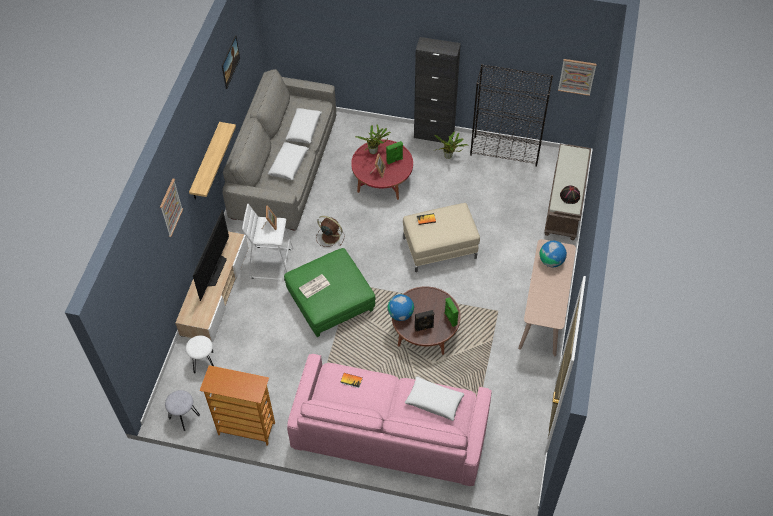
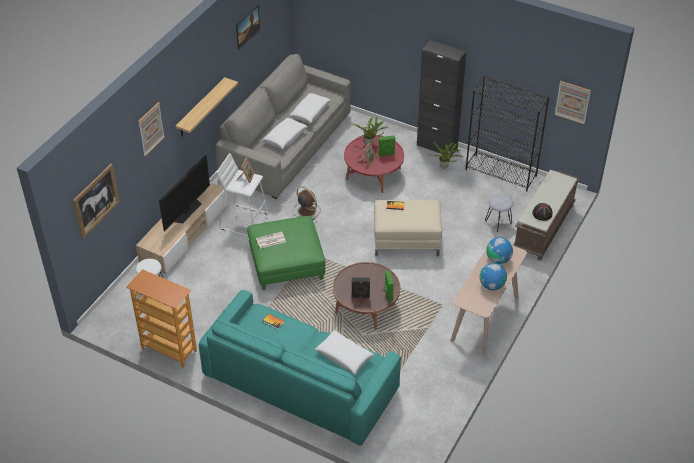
camera: 15 degrees right, 10 degrees down
(138, 303) = (96, 200): none -> picture
(184, 416) = (117, 327): grey stool -> grey stool (498, 222)
(390, 432) = (300, 383): pink sofa -> turquoise sofa
(400, 314) = (342, 280): globe -> globe (492, 285)

